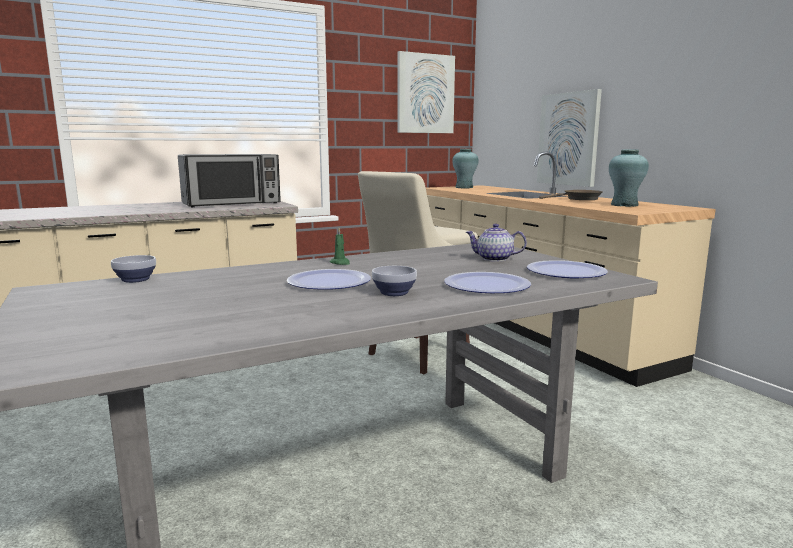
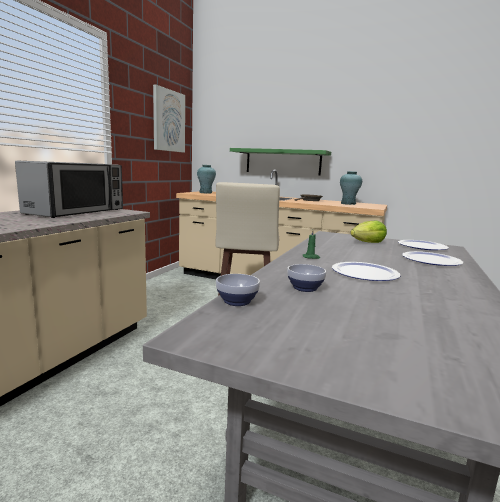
camera: 40 degrees left, 0 degrees up
(392, 293) = (421, 274): bowl -> bowl (304, 288)
(494, 259) = (368, 243): teapot -> lettuce
(568, 139) = (283, 162): picture -> green shelf

